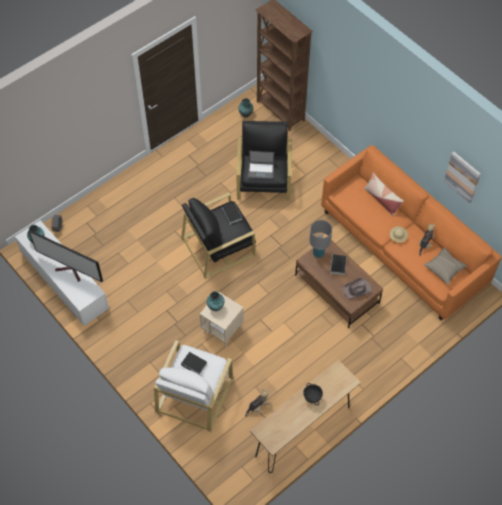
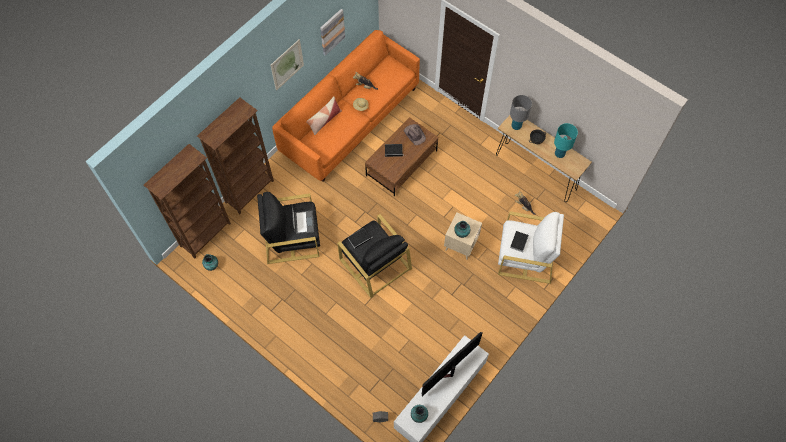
camera: 100 degrees left, 5 degrees up
(71, 271) = (448, 372): television -> television turned 150 degrees counterclockwise
(289, 420) = (559, 154): none -> turquoise table lamp
(318, 253) = (384, 167): grey table lamp -> grey table lamp (516, 126)
(323, 149) = (250, 192): none -> brown bookcase
(411, 124) = (287, 64): none -> picture
(444, 268) = (386, 72): beige pillow -> none

